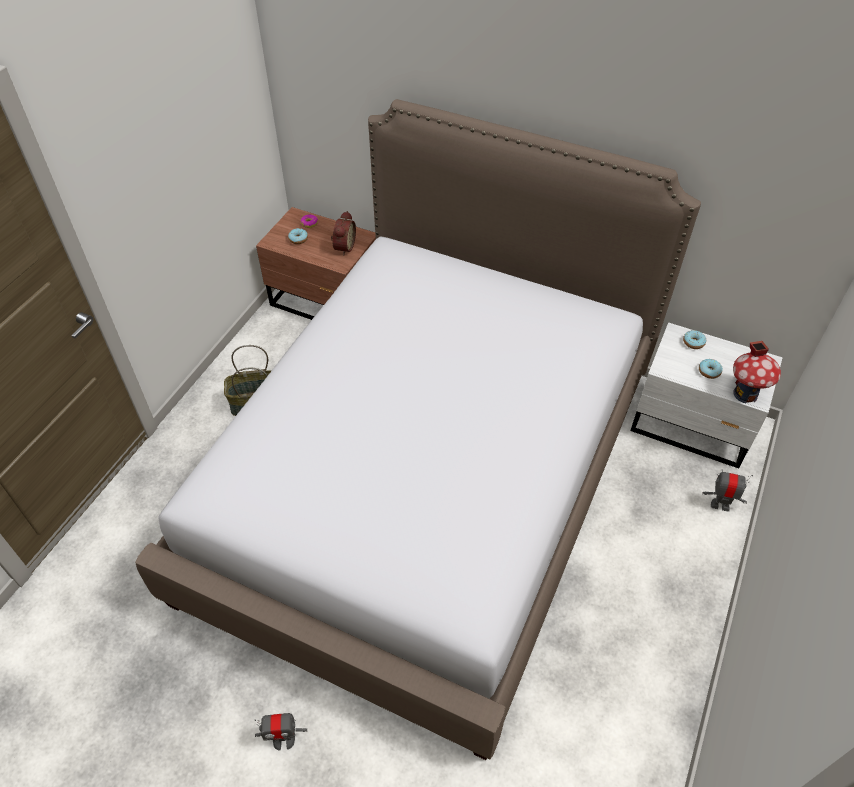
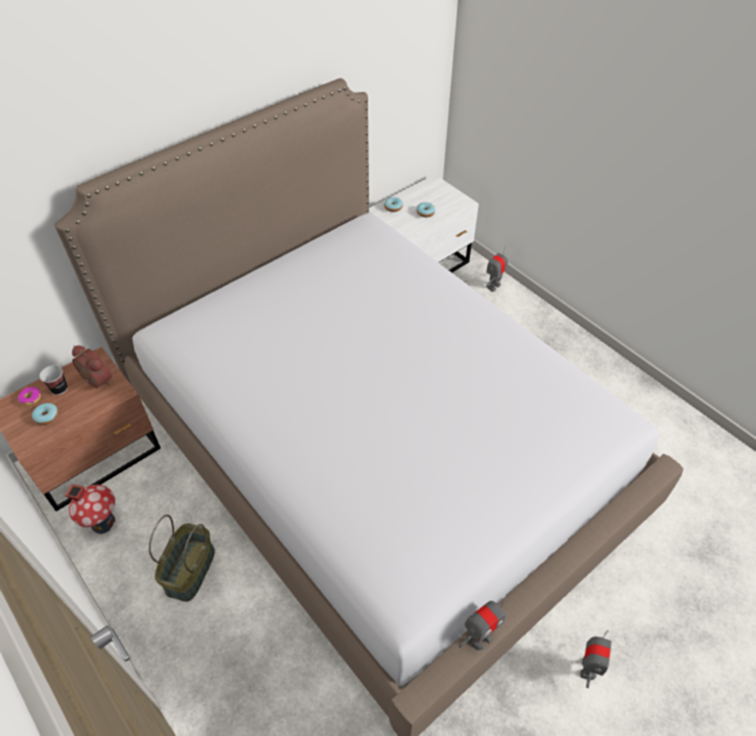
camera: 65 degrees left, 0 degrees up
(221, 587) = (479, 637): none -> toy robot
(326, 232) = (59, 389): none -> cup
(745, 394) = (456, 205): toy house -> toy house (103, 522)

